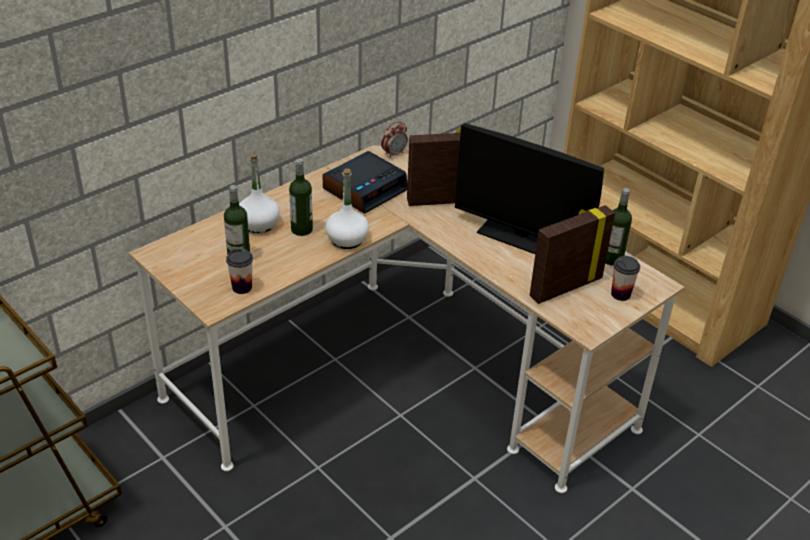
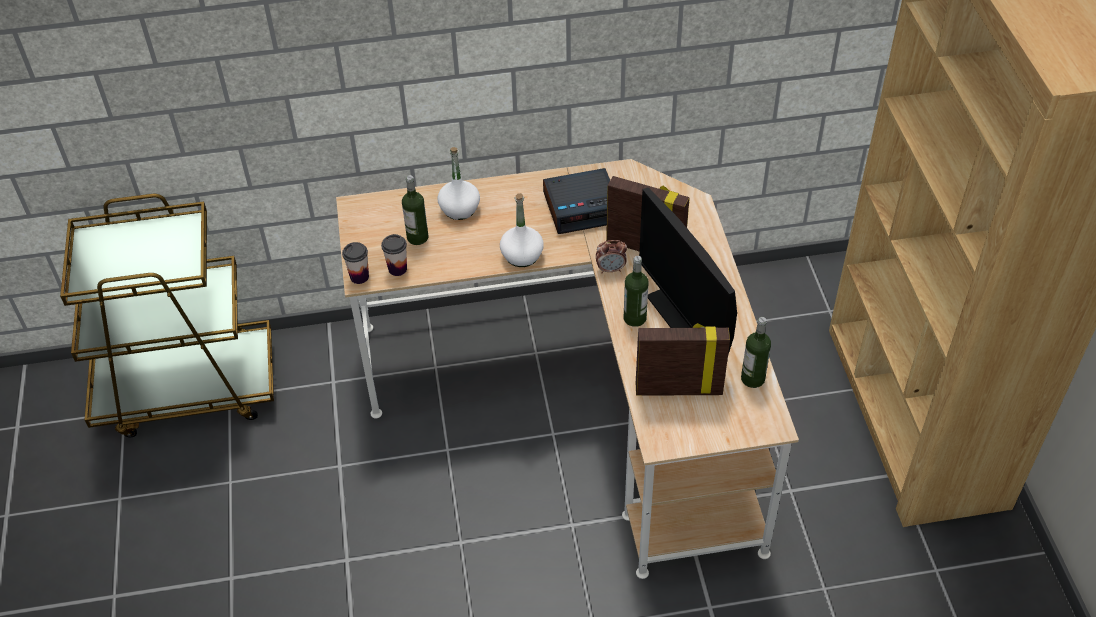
camera: 35 degrees right, 10 degrees up
(302, 229) = (491, 229): bottle -> bottle (634, 318)
(394, 154) = (642, 176): alarm clock -> alarm clock (611, 269)
(620, 294) = (725, 420): cup -> cup (359, 277)

